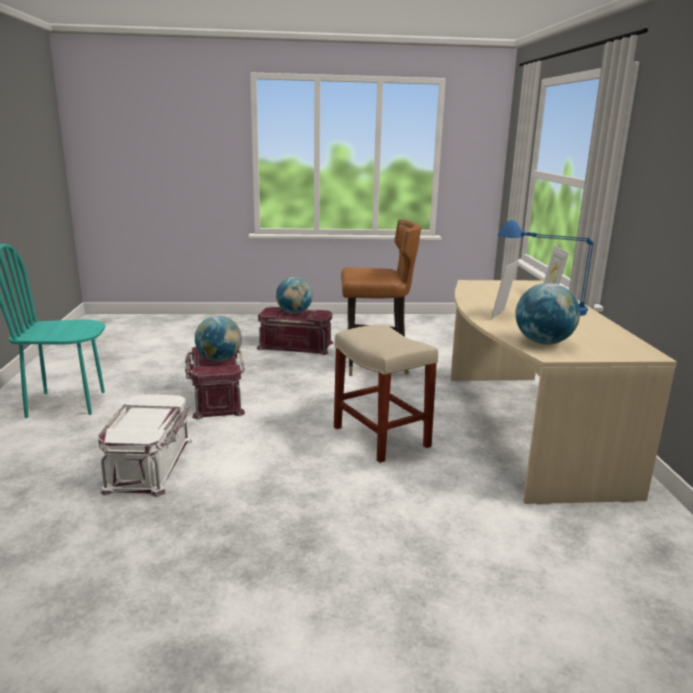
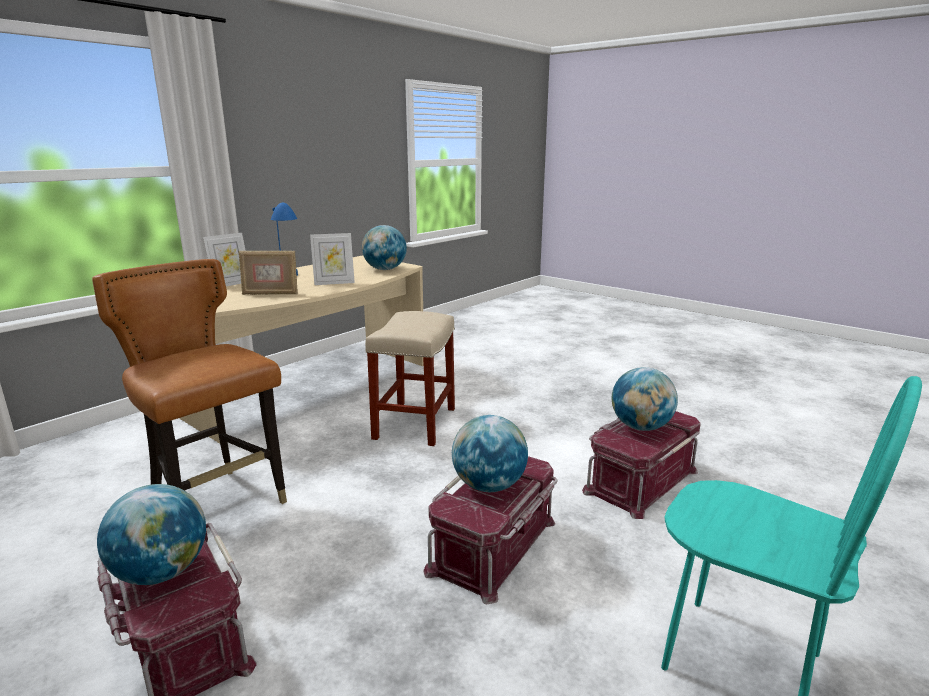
camera: 135 degrees left, 0 degrees up
(151, 418) = (640, 427): none -> globe
(151, 465) = (639, 480): white storage box -> red storage box
(491, 296) = (270, 294): none -> picture frame

